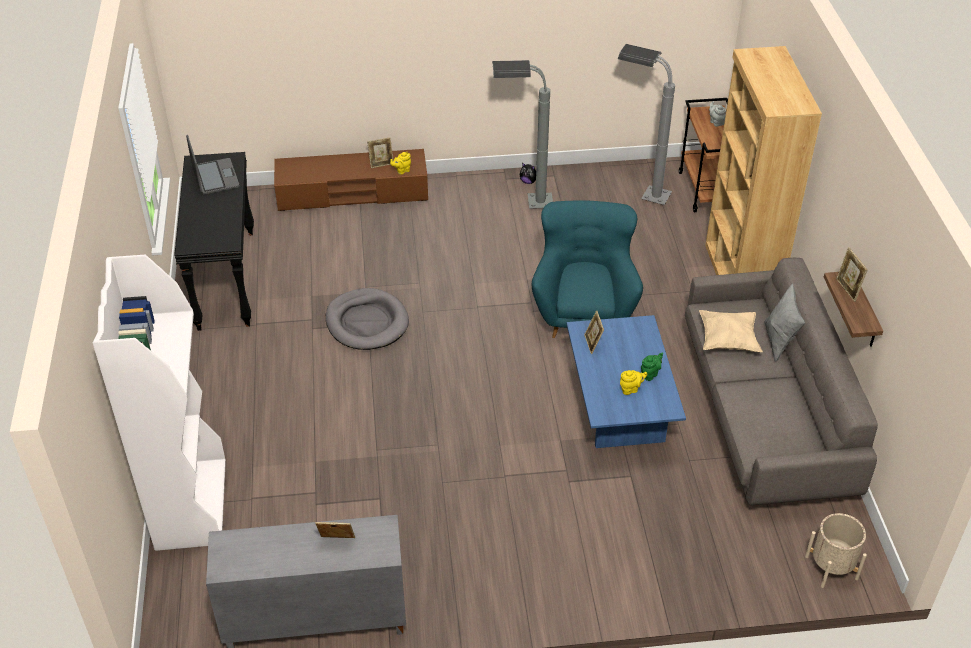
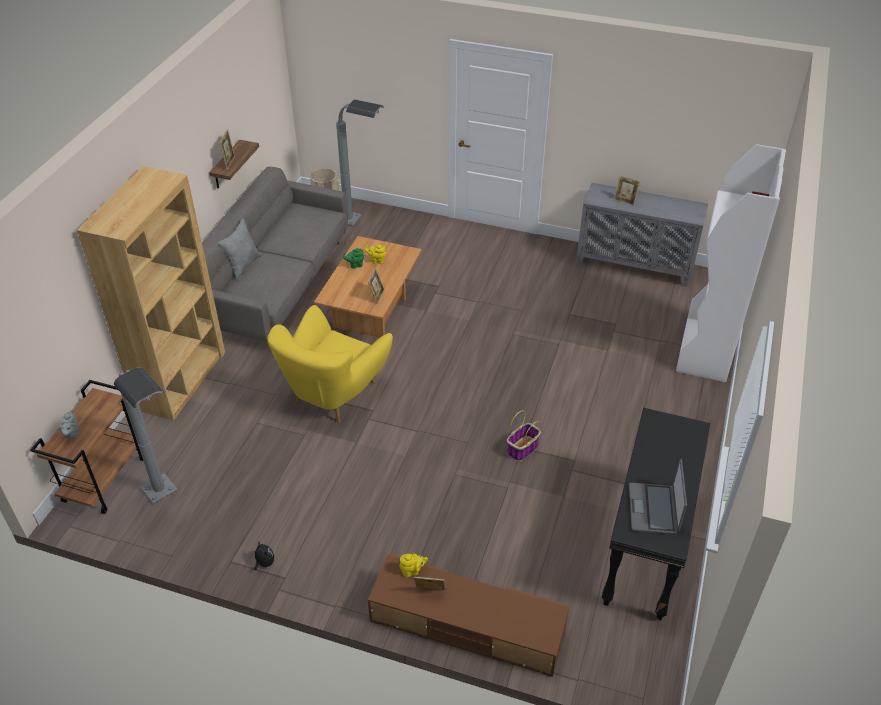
camera: 155 degrees left, 0 degrees up
(367, 322) = (522, 449): grey dog bed -> basket
(522, 203) = (293, 533): grey floor lamp -> grey floor lamp (361, 222)
(583, 312) = (333, 394): turquoise armchair -> yellow armchair
(619, 413) = (372, 313): blue coffee table -> brown coffee table
(728, 340) = (277, 276): beige pillow -> none

